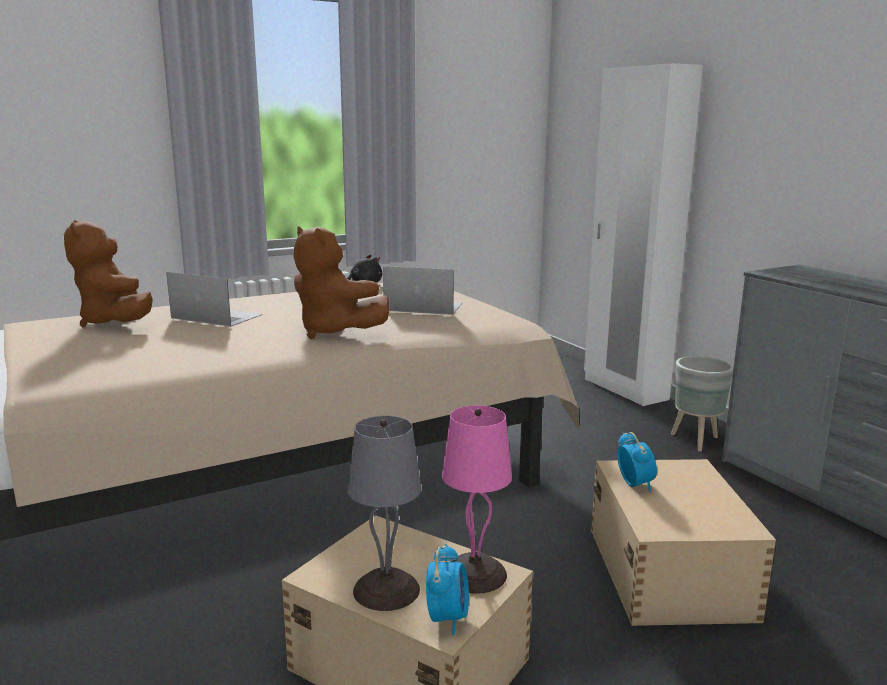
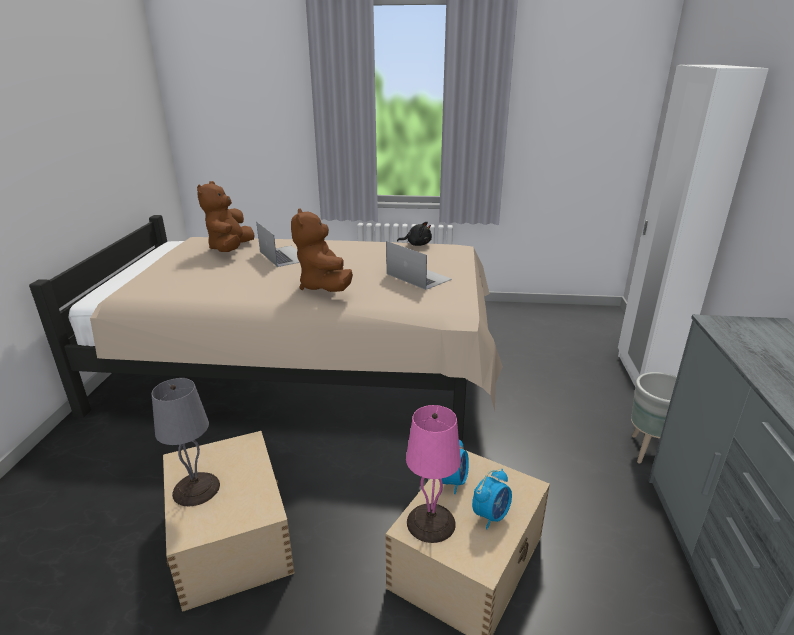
camera: 35 degrees right, 10 degrees up
(447, 618) = (197, 527): alarm clock -> alarm clock (491, 515)
(473, 573) = (252, 502): pink table lamp -> pink table lamp (431, 522)

